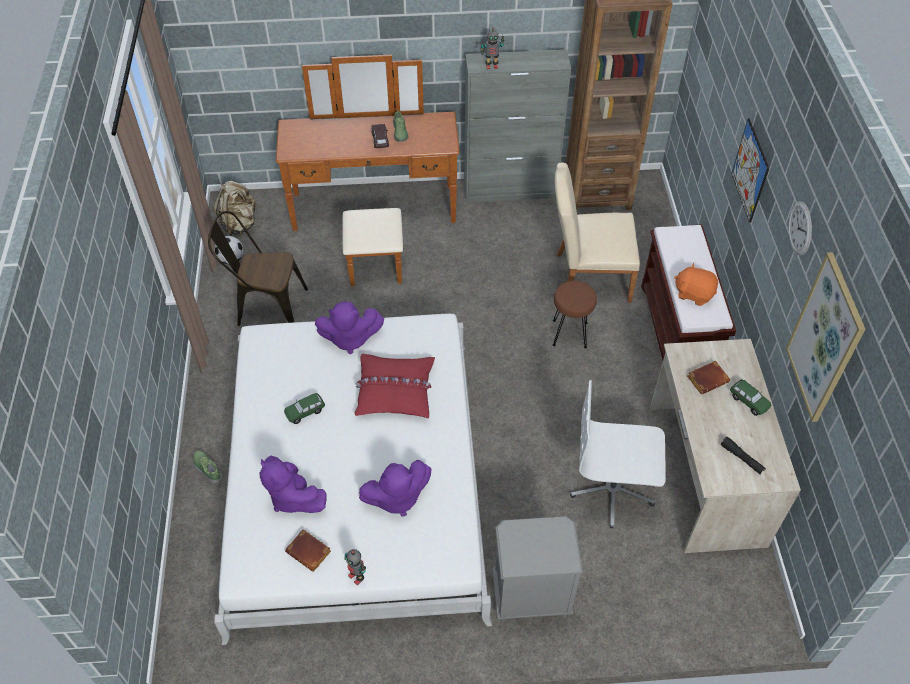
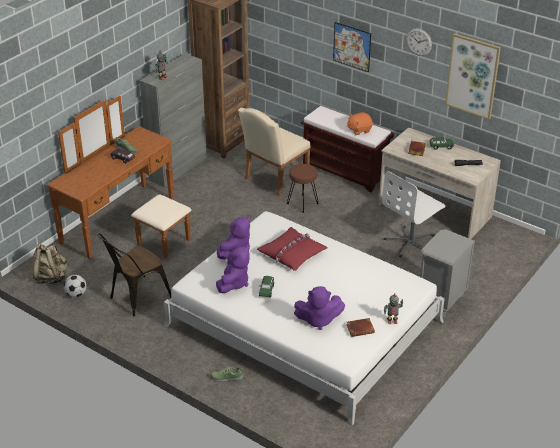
camera: 50 degrees left, 15 degrees down
(396, 498) = (360, 286): purple plush toy -> purple plush toy (234, 283)

